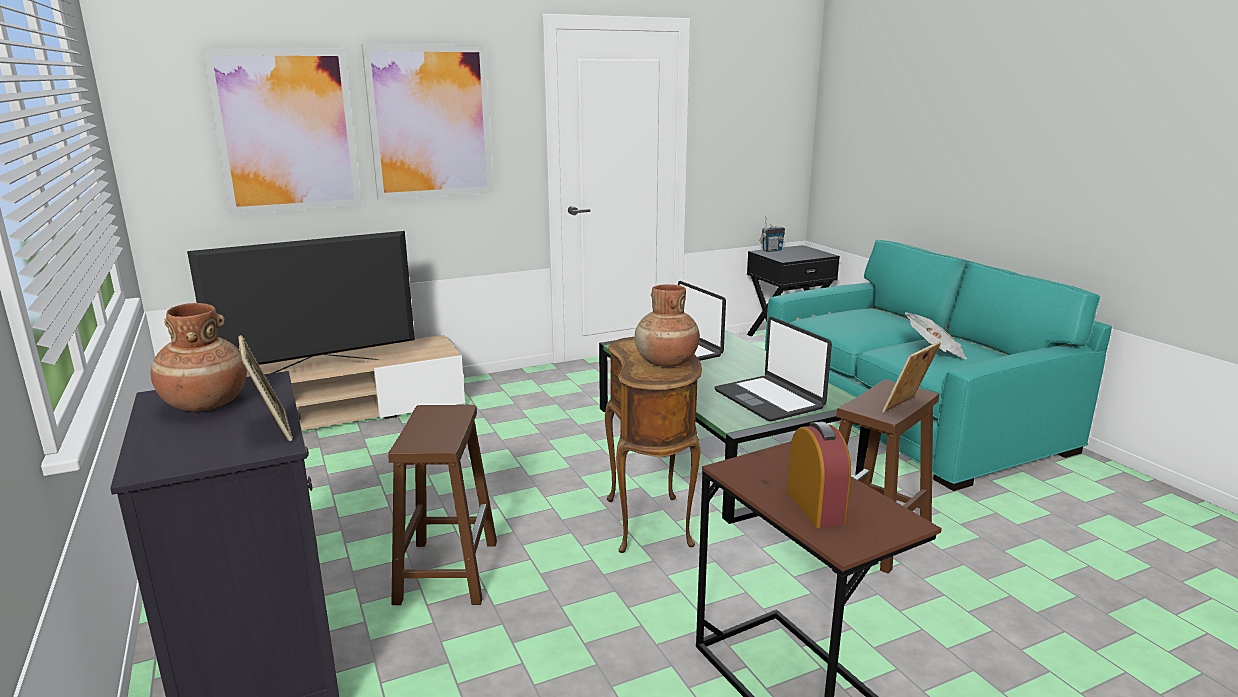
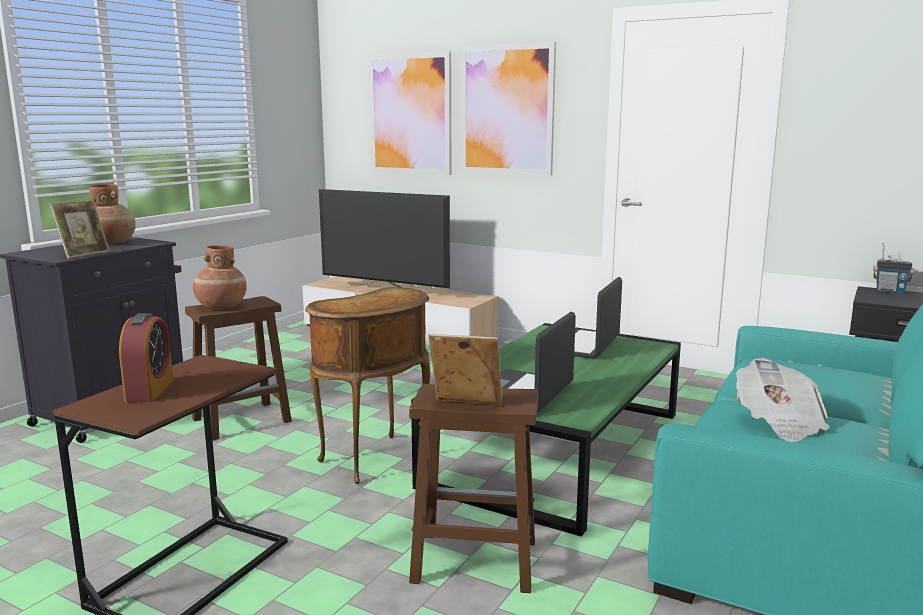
camera: 55 degrees right, 5 degrees down
(666, 362) = (364, 303): brown vase -> brown vase (221, 307)
(815, 507) = (149, 390): alarm clock -> alarm clock turned 45 degrees counterclockwise

